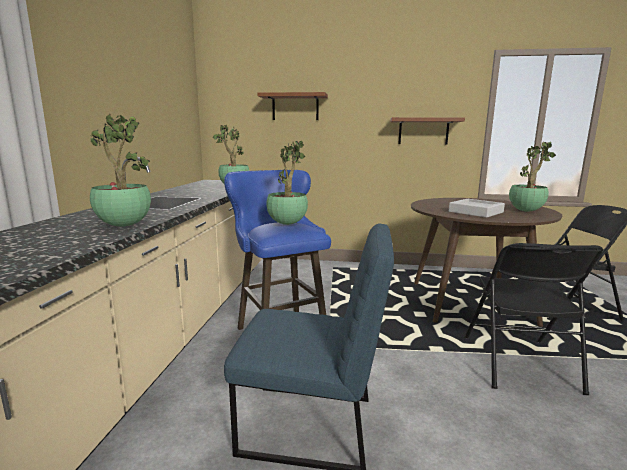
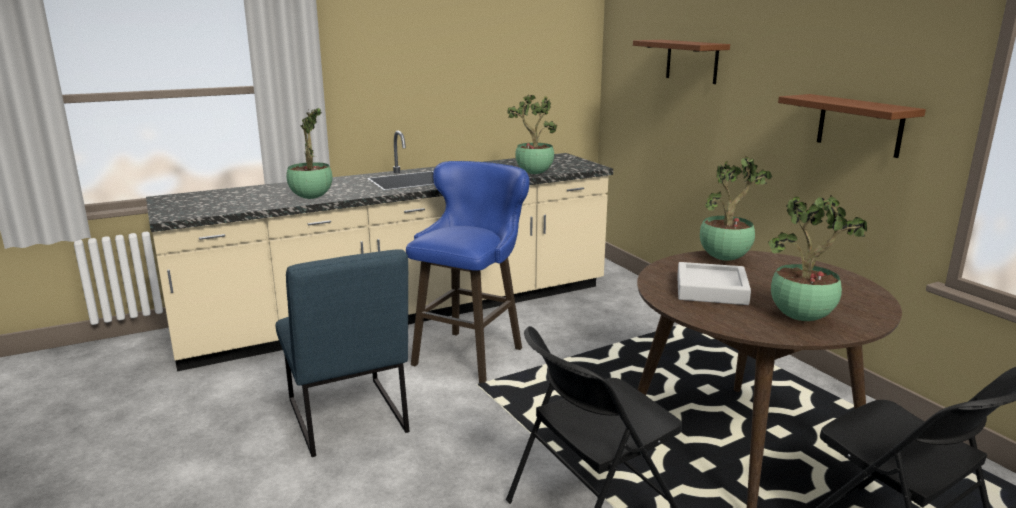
camera: 55 degrees right, 5 degrees up
(287, 223) = (463, 231): potted plant -> potted plant (725, 258)

